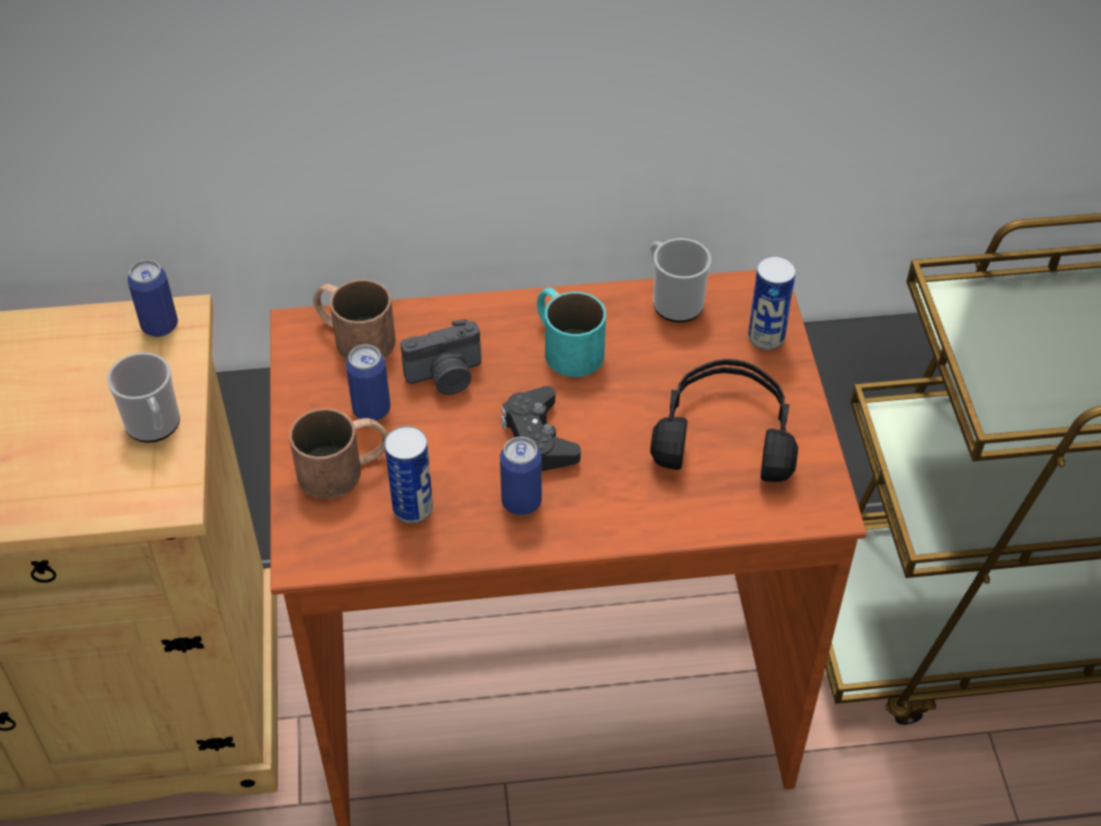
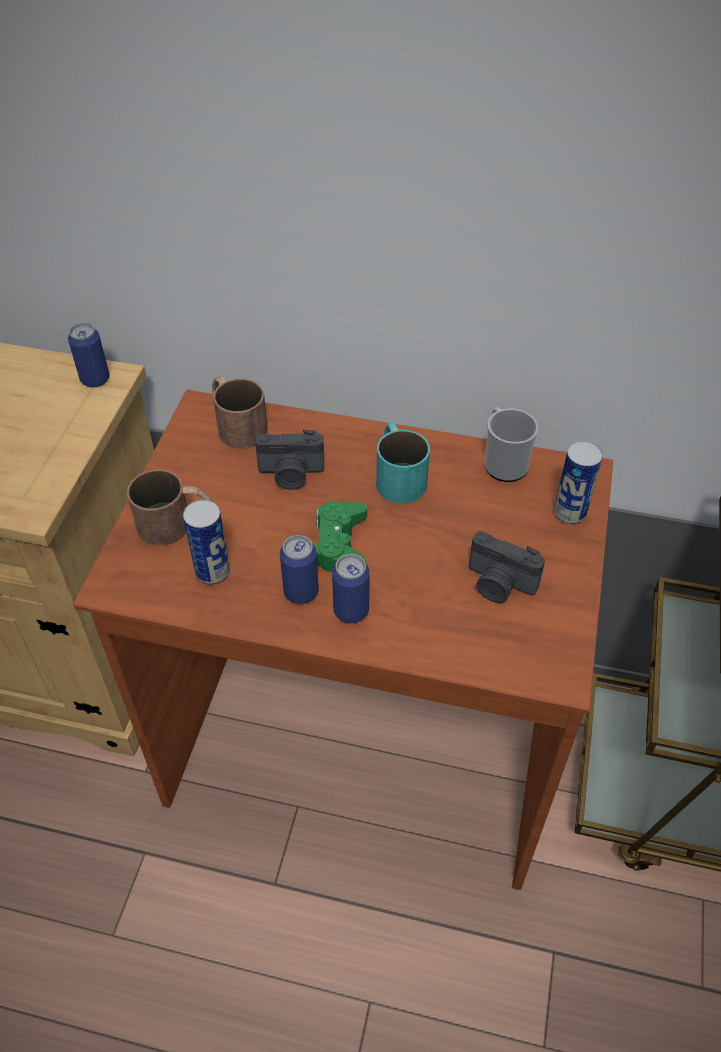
camera: 20 degrees right, 0 degrees up
(155, 426) = (50, 452): mug -> none
(371, 409) = (221, 484): can -> can (351, 611)
(538, 438) = (340, 544): black game controller -> green game controller
(725, 434) = (498, 584): black headphones -> camera

